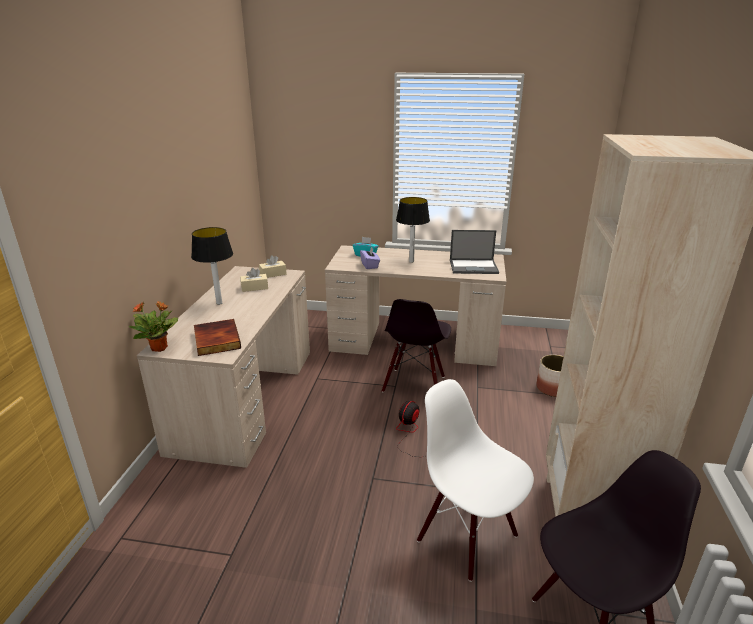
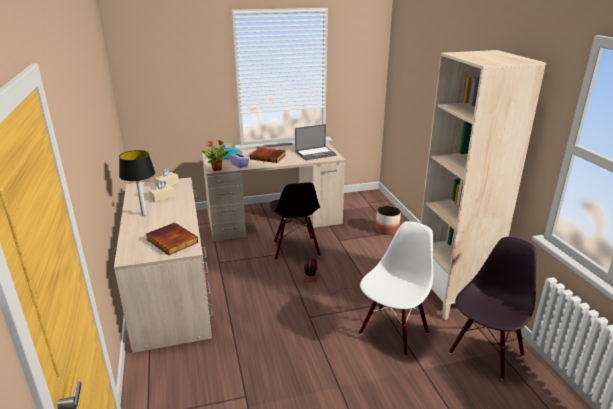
camera: 25 degrees left, 0 degrees up
(160, 348) = (129, 257): potted plant -> potted plant (217, 169)
(412, 261) = (268, 156): table lamp -> book
(468, 537) = (393, 332): white chair -> white chair turned 105 degrees clockwise

